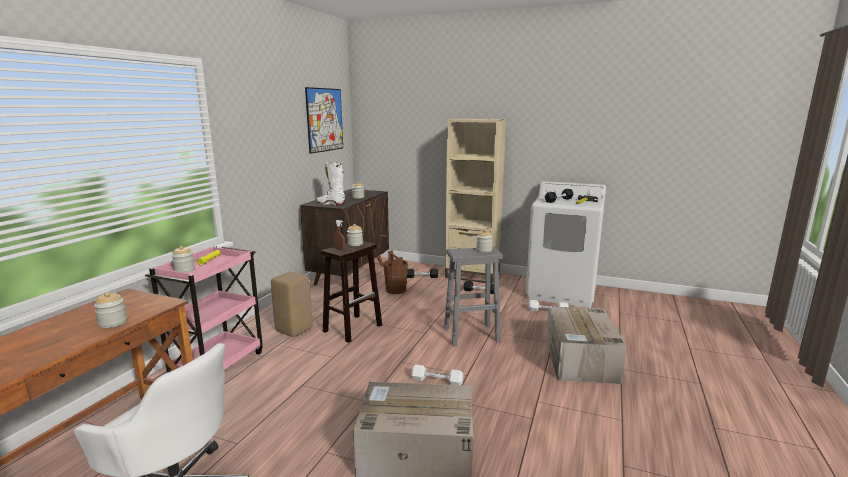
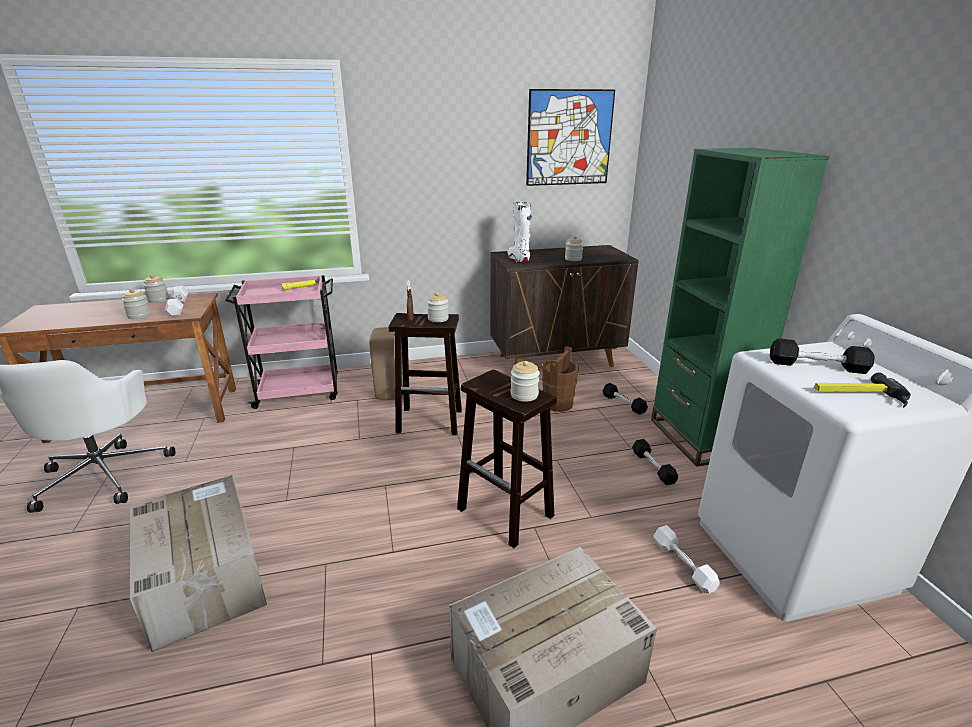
camera: 55 degrees right, 10 degrees up
(184, 270) = (263, 291): jar -> jar (158, 300)
(437, 381) = (360, 531): white dumbbell -> white dumbbell (178, 307)
(472, 275) = (697, 438): beige bookcase -> green bookcase
(472, 335) = (506, 513): grey stool -> brown stool

